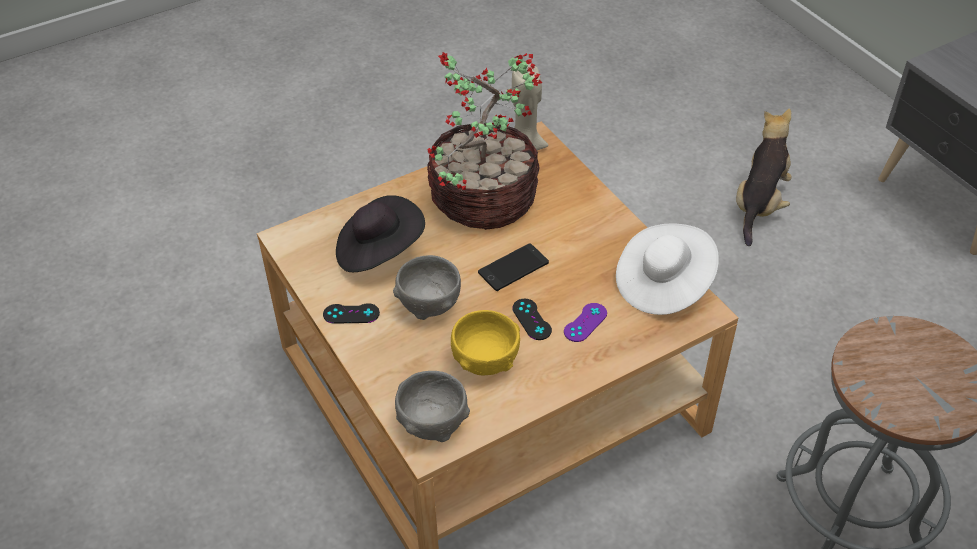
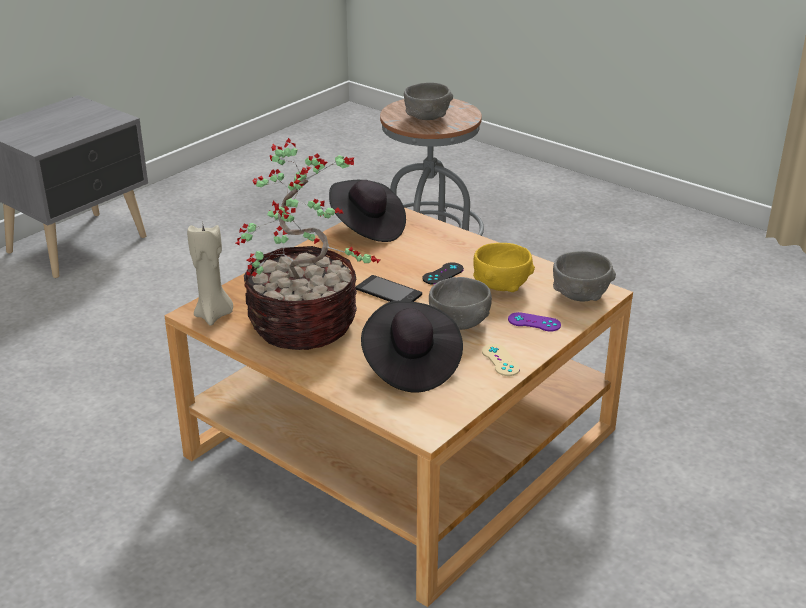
camera: 110 degrees left, 15 degrees down
(351, 314) = (500, 360): black game controller -> beige game controller
(585, 322) = (430, 252): purple game controller -> purple game controller (534, 322)
(663, 284) = (367, 228): white hat -> black hat
(759, 204) = (101, 332): plush toy -> none
(898, 366) = (427, 117): none -> grey bowl

